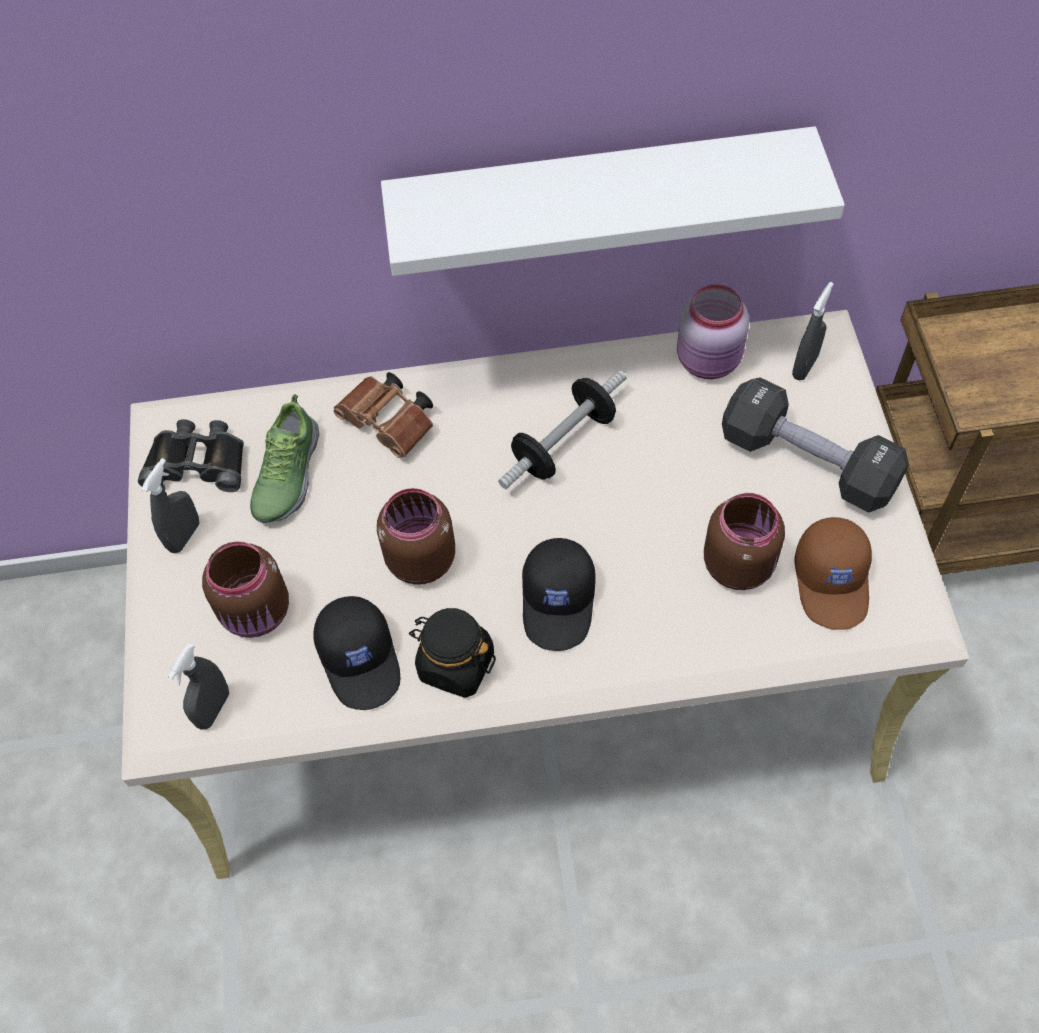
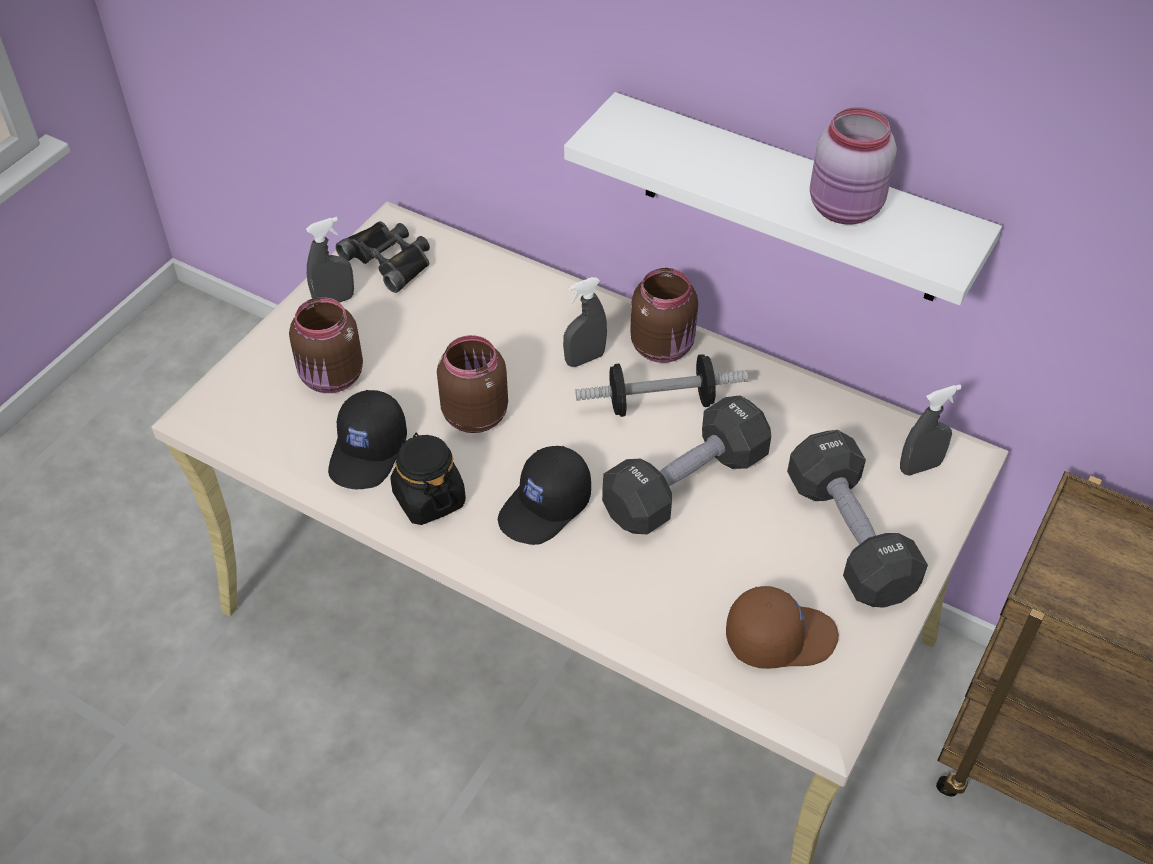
camera: 35 degrees right, 10 degrees down
(214, 709) = (244, 419): grey spray bottle -> grey spray bottle (584, 359)
(286, 475) = (438, 303): shoe -> none
(391, 425) = (544, 314): brown binoculars -> none
(649, 503) = (685, 485): none -> black dumbbell
(710, 361) = (840, 416): pink jar -> pink jar (846, 209)
(739, 563) = (713, 572): brown jar -> brown jar (663, 346)
(833, 582) = (779, 636): brown cap -> brown cap turned 135 degrees counterclockwise

